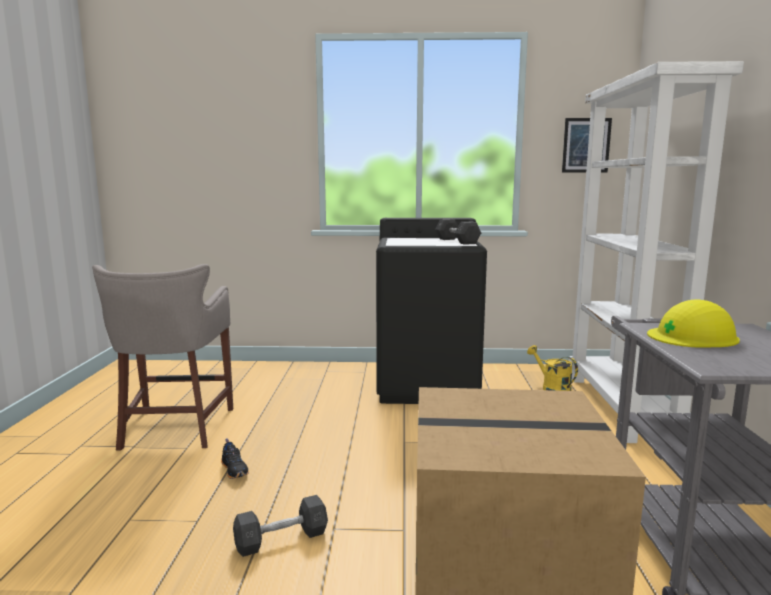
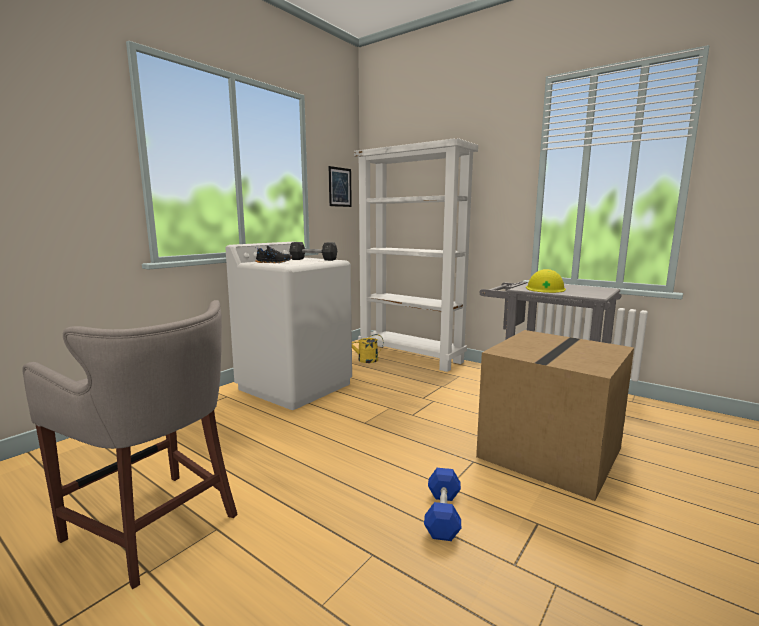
camera: 55 degrees left, 0 degrees up
(235, 470) = (306, 508): black shoe -> black shoe (274, 262)
(281, 539) = (443, 514): grey dumbbell -> blue dumbbell
(427, 385) = (295, 386): black washing machine -> white washing machine

